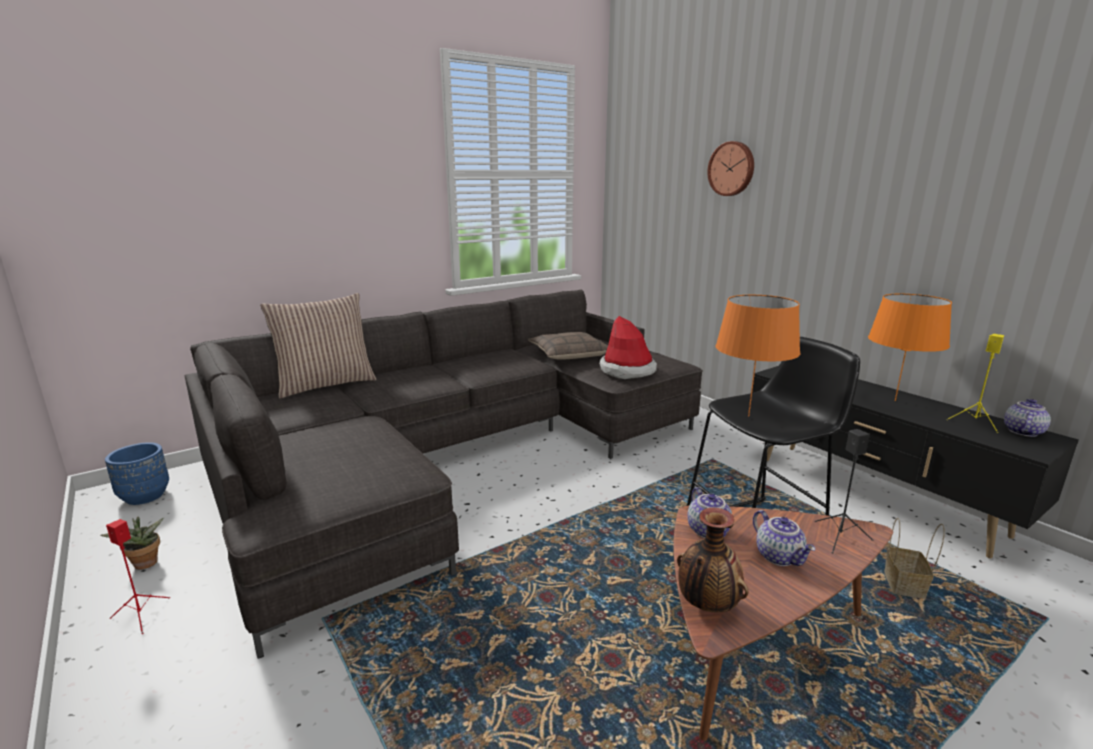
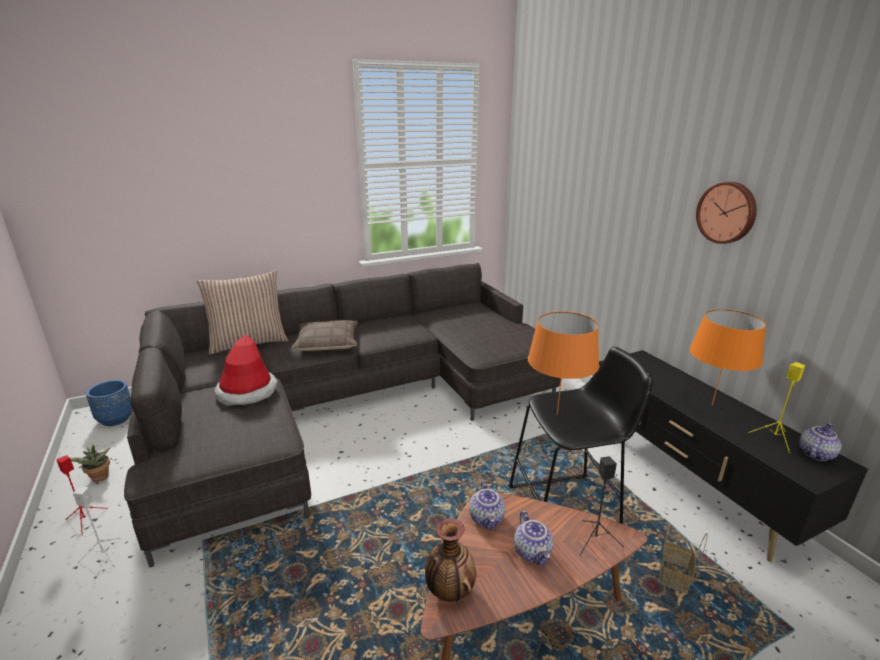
camera: 10 degrees right, 5 degrees up
(186, 653) = (104, 555): none -> white speaker
(569, 354) = (453, 324): pillow -> pillow (327, 342)
(627, 370) = (493, 346): hat -> hat (247, 392)
(732, 169) = (604, 170): wall clock -> wall clock (727, 212)

